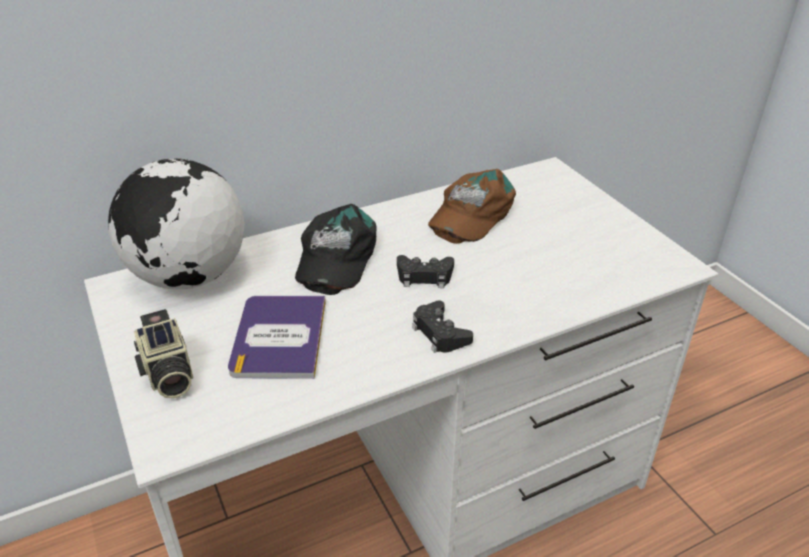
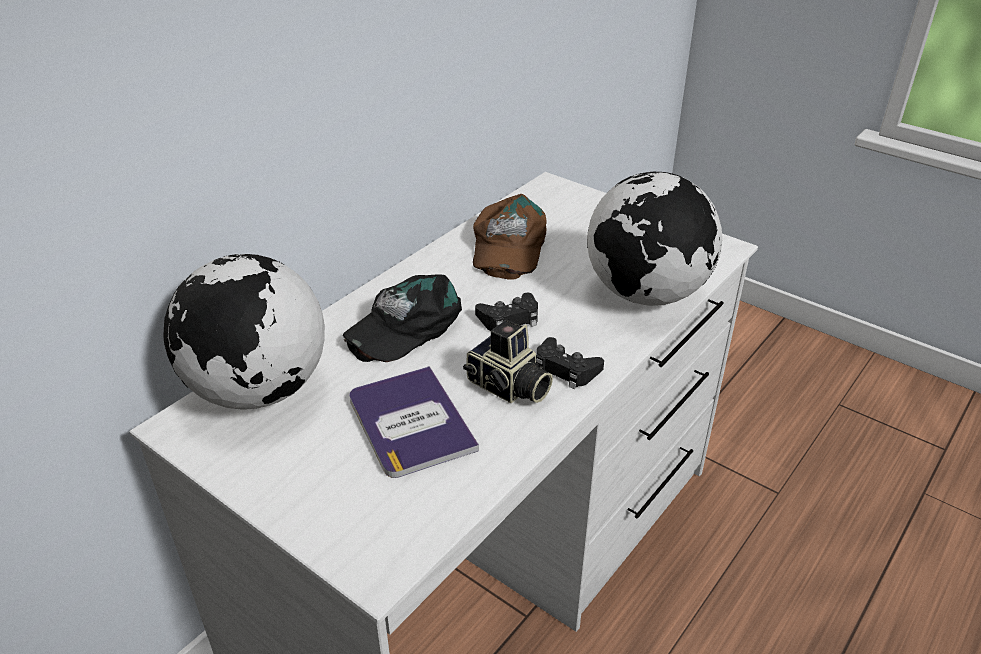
camera: 25 degrees left, 0 degrees up
(167, 375) = (319, 499): camera -> camera (508, 388)
(335, 257) = (405, 325): black cap -> black cap turned 60 degrees clockwise
(566, 289) = (646, 294): none -> globe

